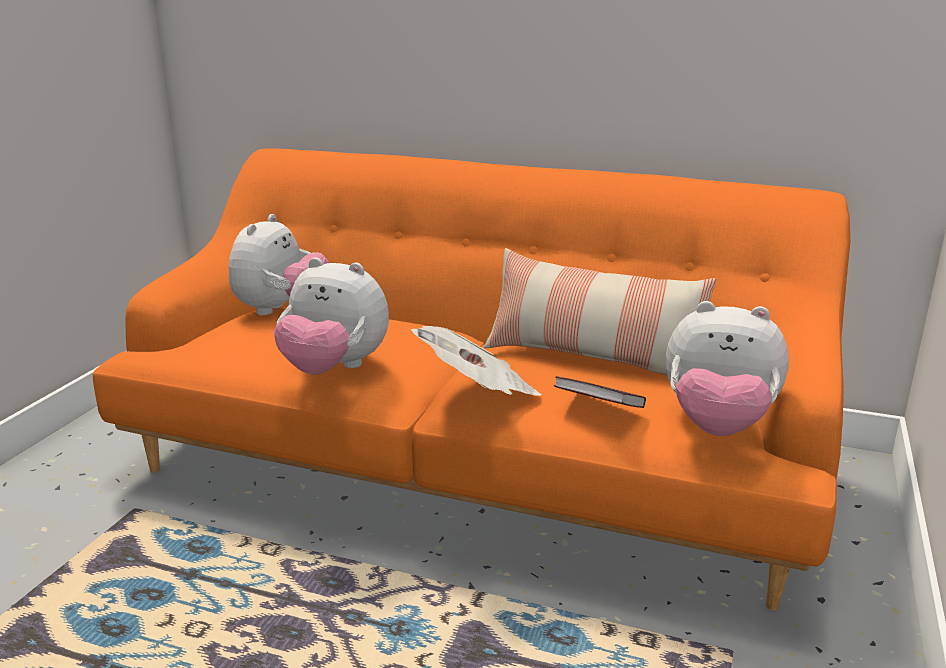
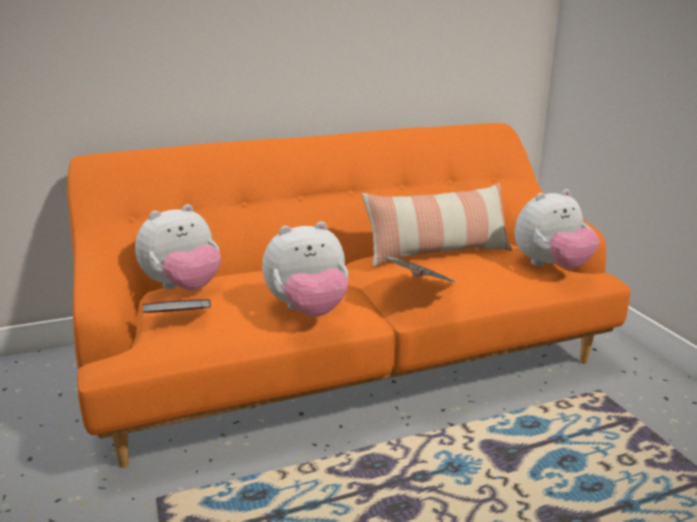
camera: 40 degrees left, 0 degrees up
(281, 311) = (184, 288): plush toy -> plush toy turned 75 degrees clockwise
(598, 408) = (494, 277): book -> book (178, 318)

